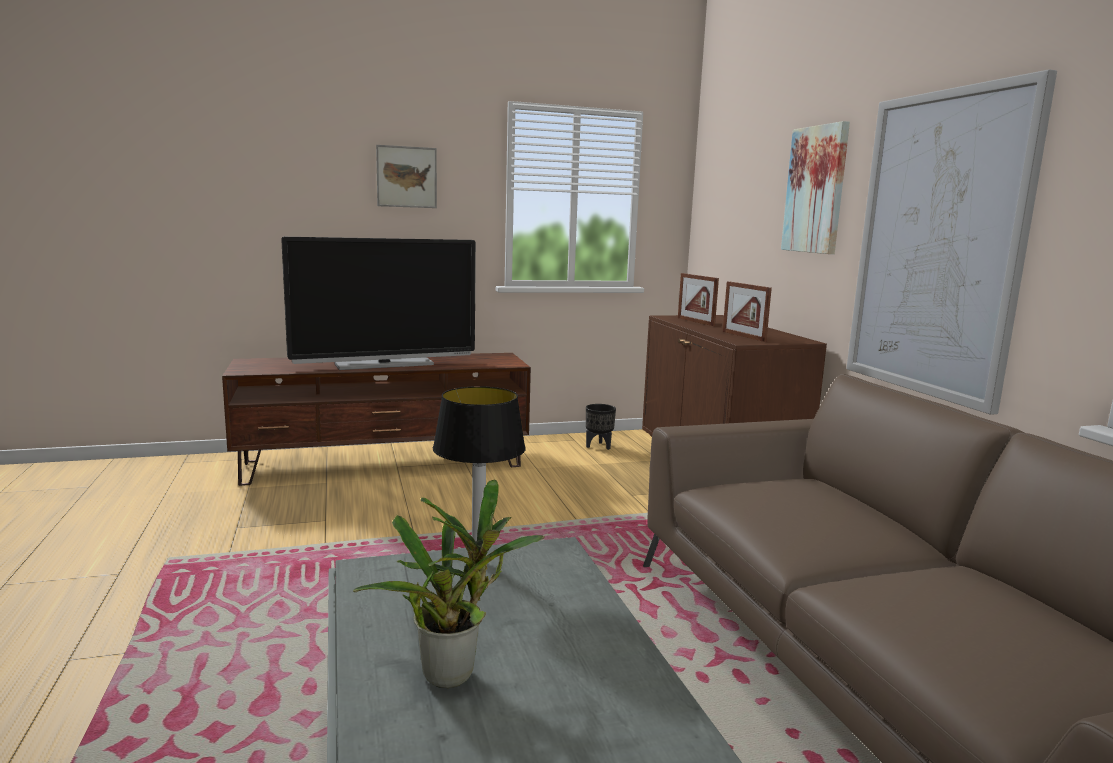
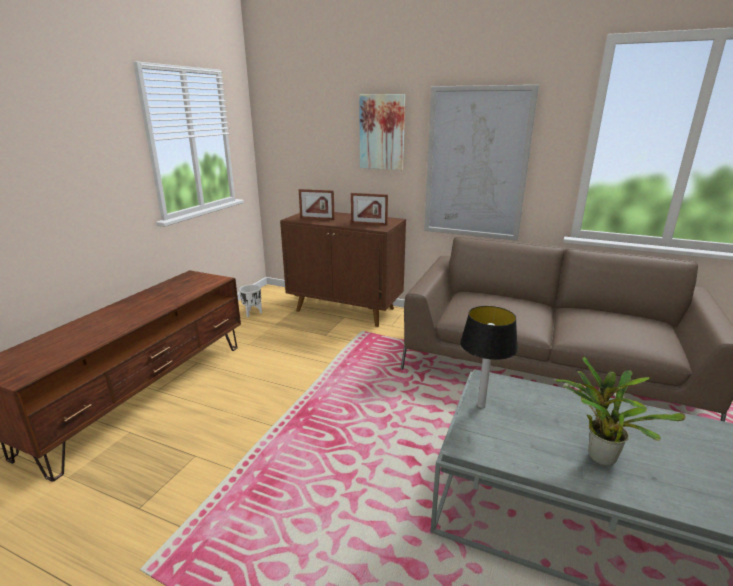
camera: 50 degrees left, 10 degrees up
(384, 364) = (132, 315): television -> none
(406, 177) = (68, 139): picture -> none
(599, 446) = (252, 313): black planter -> white planter

